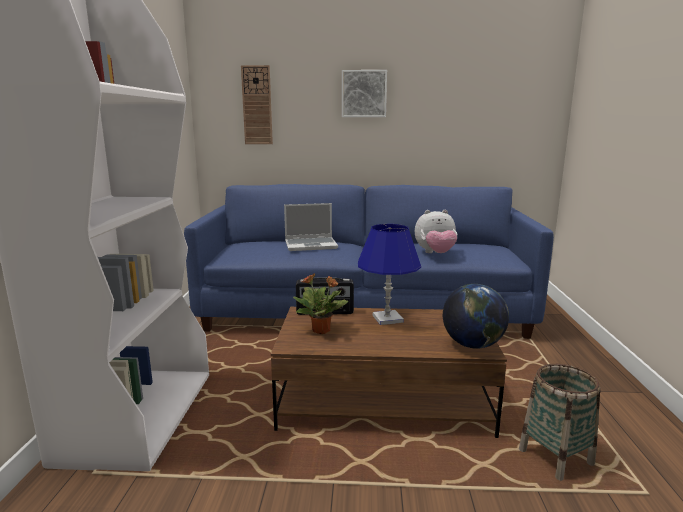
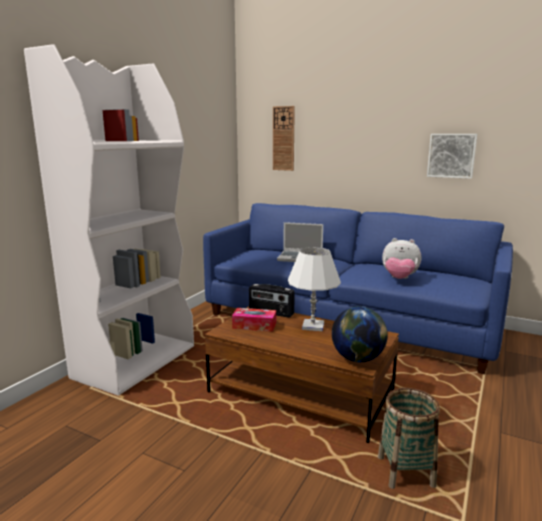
camera: 25 degrees right, 0 degrees up
(322, 331) = (254, 325): potted plant -> tissue box
(364, 94) = (370, 129): picture -> picture (451, 155)
(387, 319) = (312, 326): blue table lamp -> white table lamp

